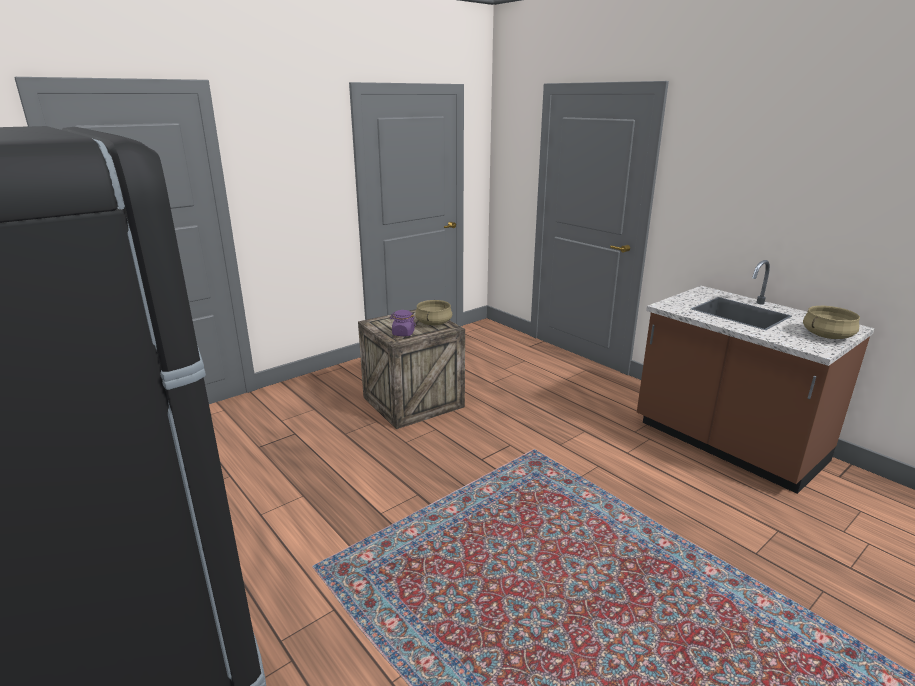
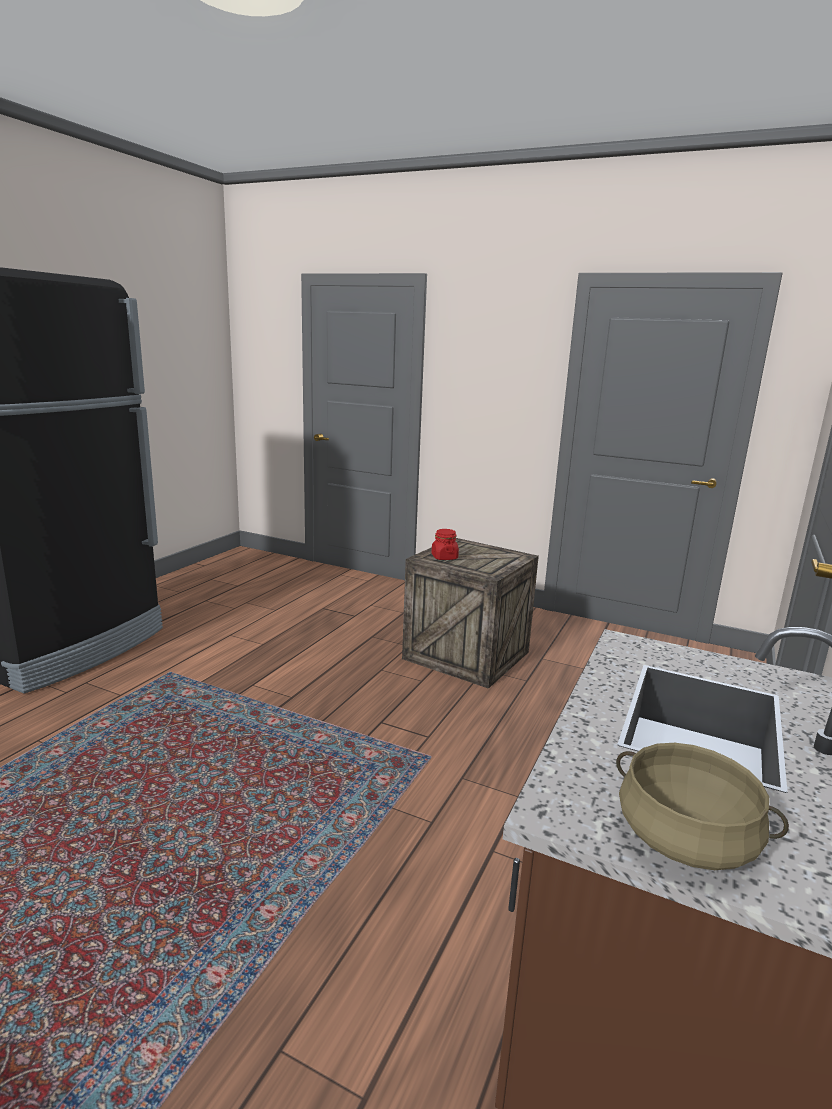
camera: 65 degrees right, 5 degrees down
(403, 333) = (444, 557): purple jar -> red jar
(434, 323) = (492, 565): beige cooking pot -> none

